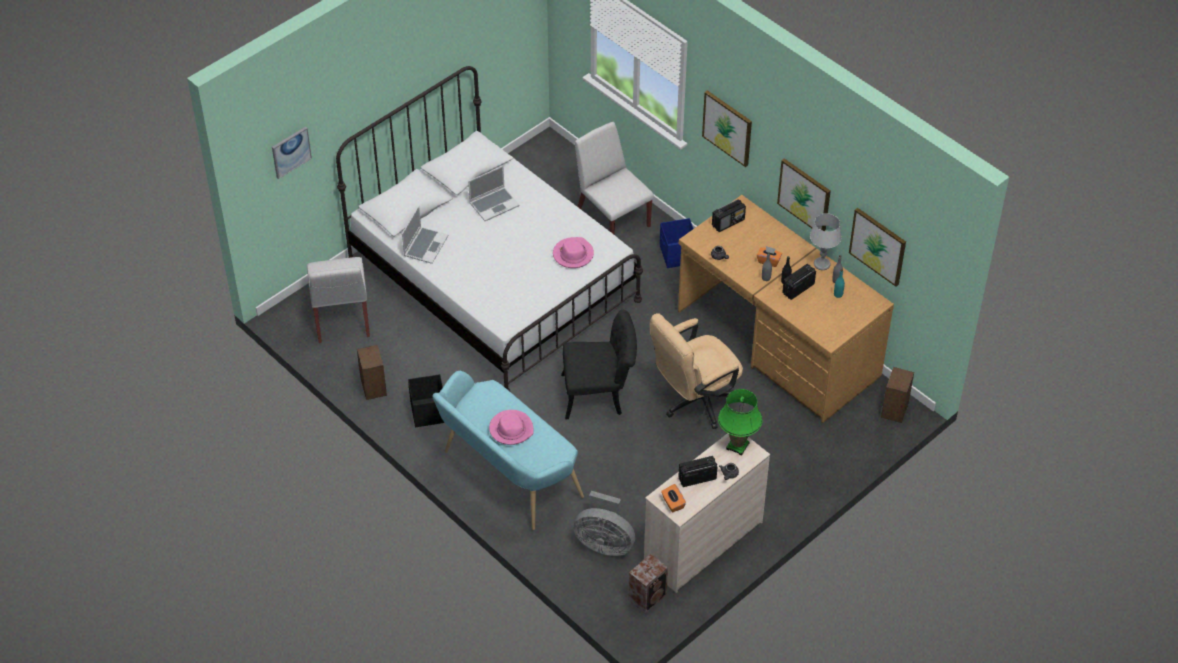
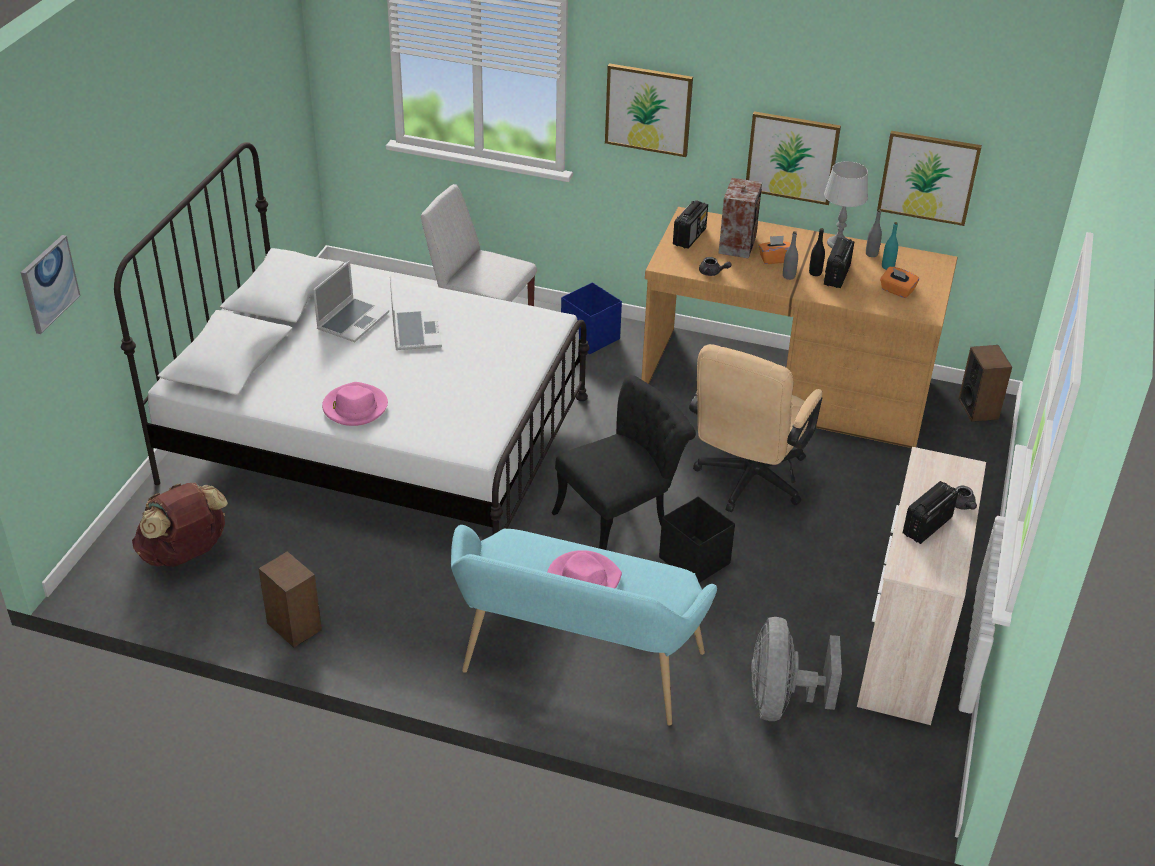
camera: 30 degrees left, 10 degrees down
(341, 317) = (185, 554): white chair -> brown backpack
(425, 245) = (289, 395): laptop -> laptop (415, 331)
(429, 411) = (400, 627): black storage box -> black storage box (694, 560)
(573, 254) = (504, 342): pink hat -> pink hat (355, 407)
(604, 543) = (781, 700): grey fan -> grey fan turned 105 degrees clockwise
(648, 596) = (899, 747): speaker -> speaker (738, 244)
(673, 503) = (927, 570): orange tissue box -> orange tissue box (897, 291)
(737, 446) = (938, 468): green table lamp -> none

